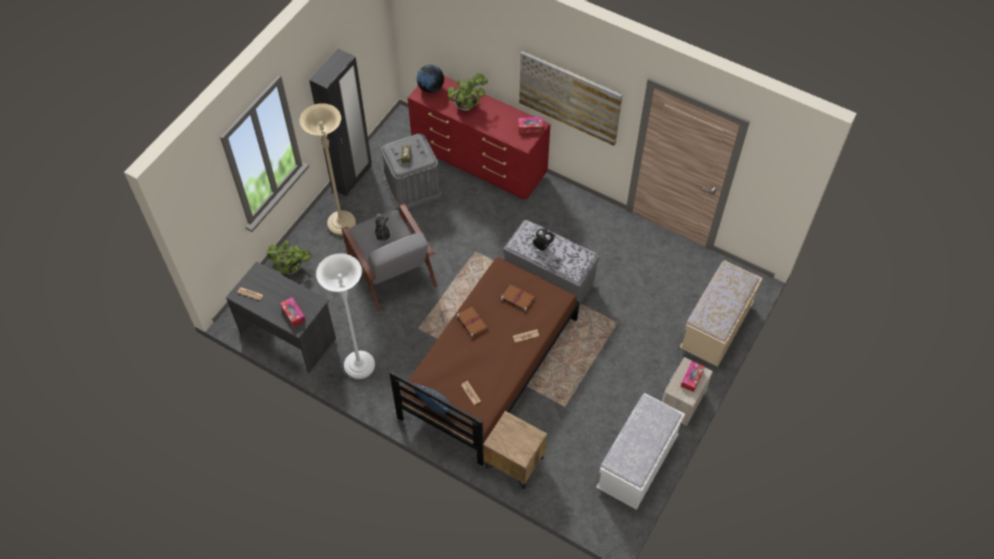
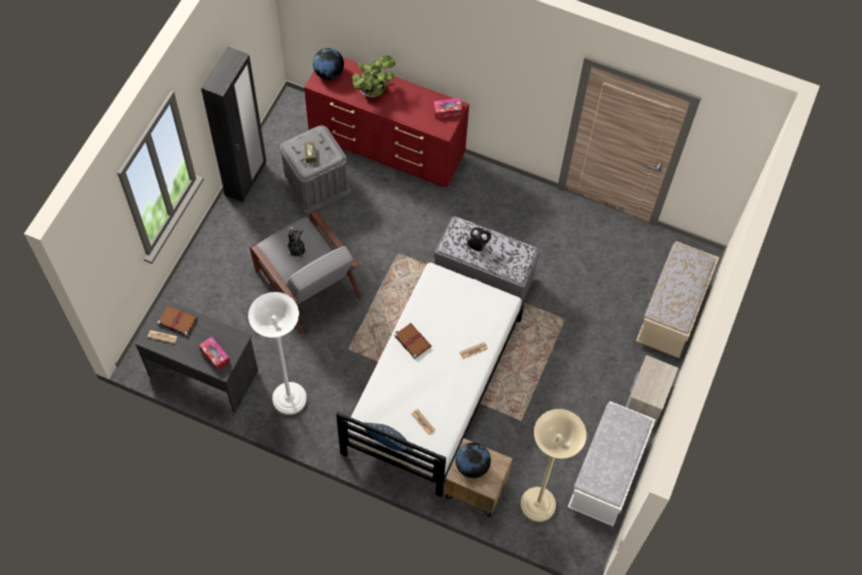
camera: 10 degrees left, 5 degrees up
(293, 268) = (196, 294): potted plant -> none
(341, 224) = (243, 236): beige floor lamp -> beige floor lamp (538, 505)
(489, 367) = (432, 385): brown bed -> white bed
(509, 436) = (472, 466): none -> globe
(517, 298) = (458, 308): brown book -> brown book (177, 321)
(569, 97) = (492, 77): picture -> none
(692, 378) = (657, 378): tissue box -> none

